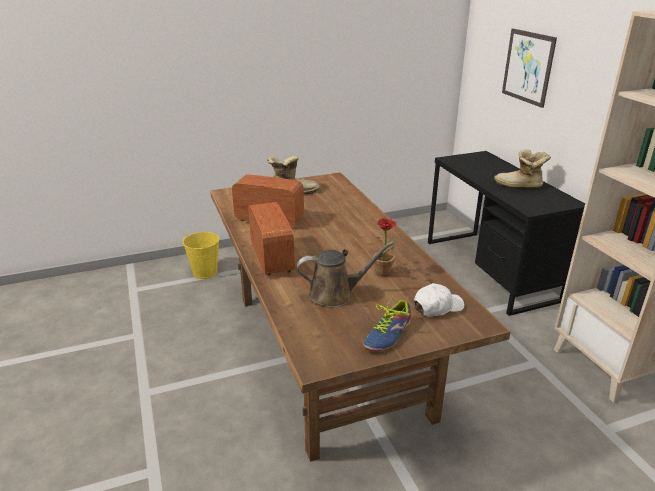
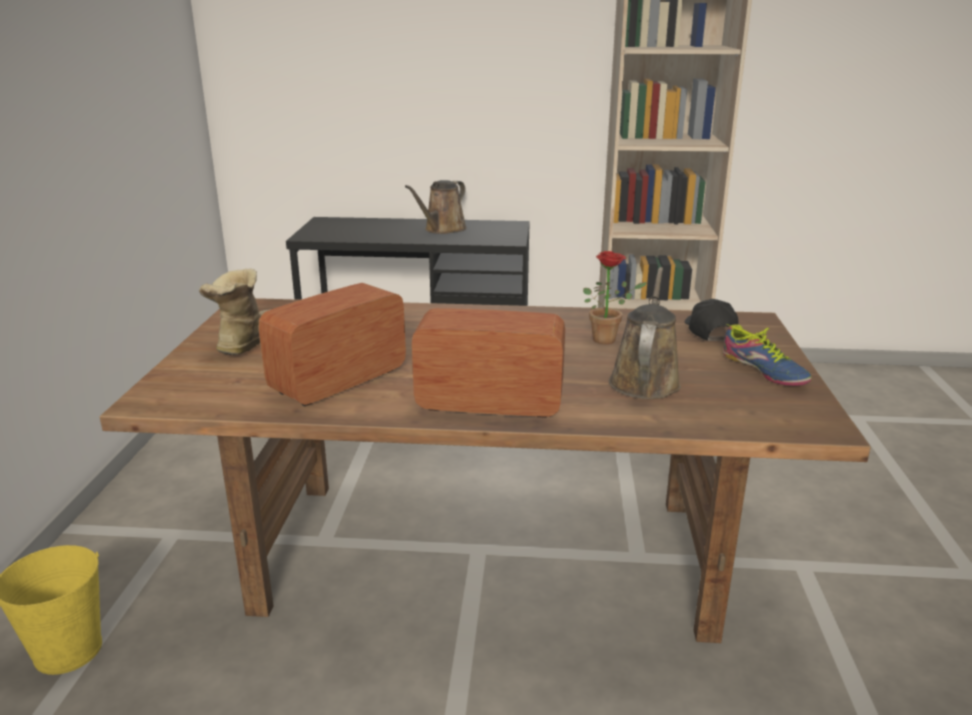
camera: 65 degrees left, 5 degrees down
(437, 307) = (709, 331): white cap -> black cap
(519, 186) = (442, 230): boot -> brown watering can
(528, 67) = (363, 74): picture -> none

